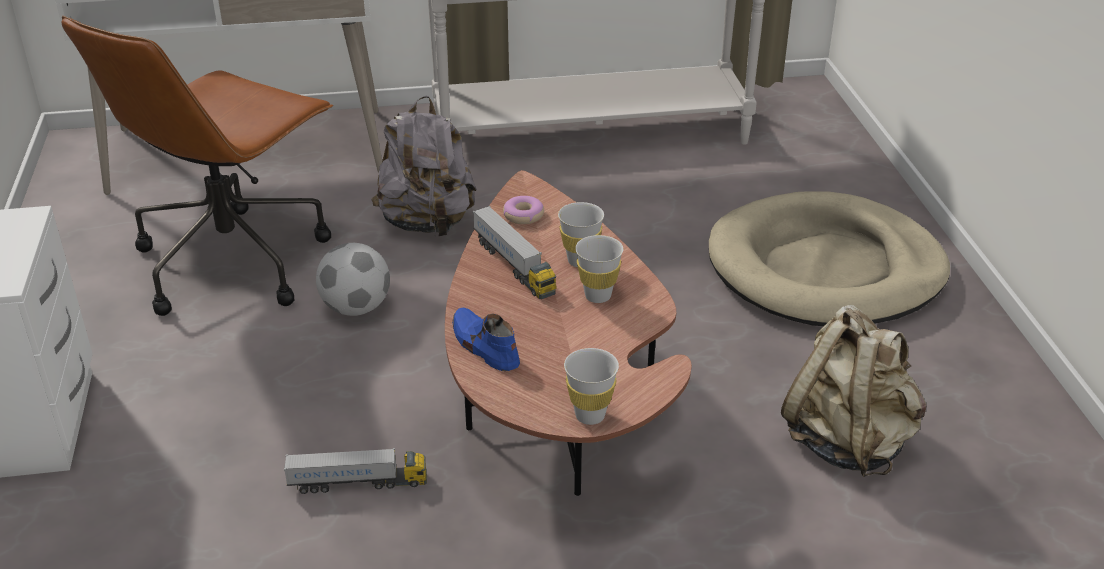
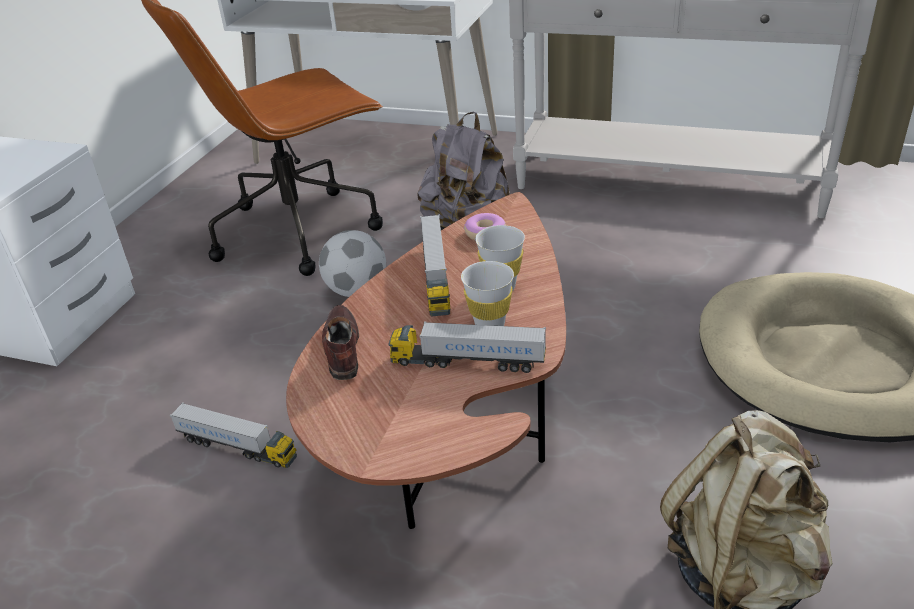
camera: 30 degrees right, 0 degrees up
(484, 346) = (341, 349): blue shoe -> brown shoe
(590, 415) = (376, 452): white cup -> none
(603, 328) = (467, 362): none -> toy truck

